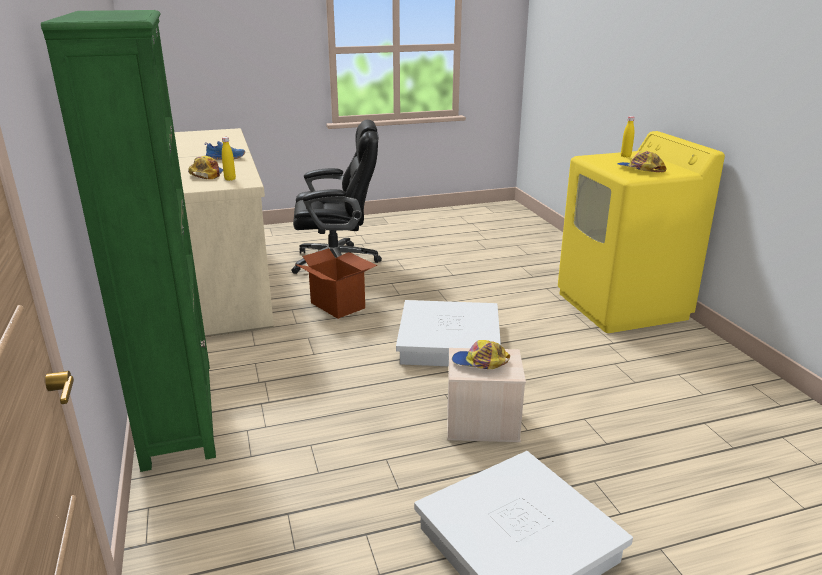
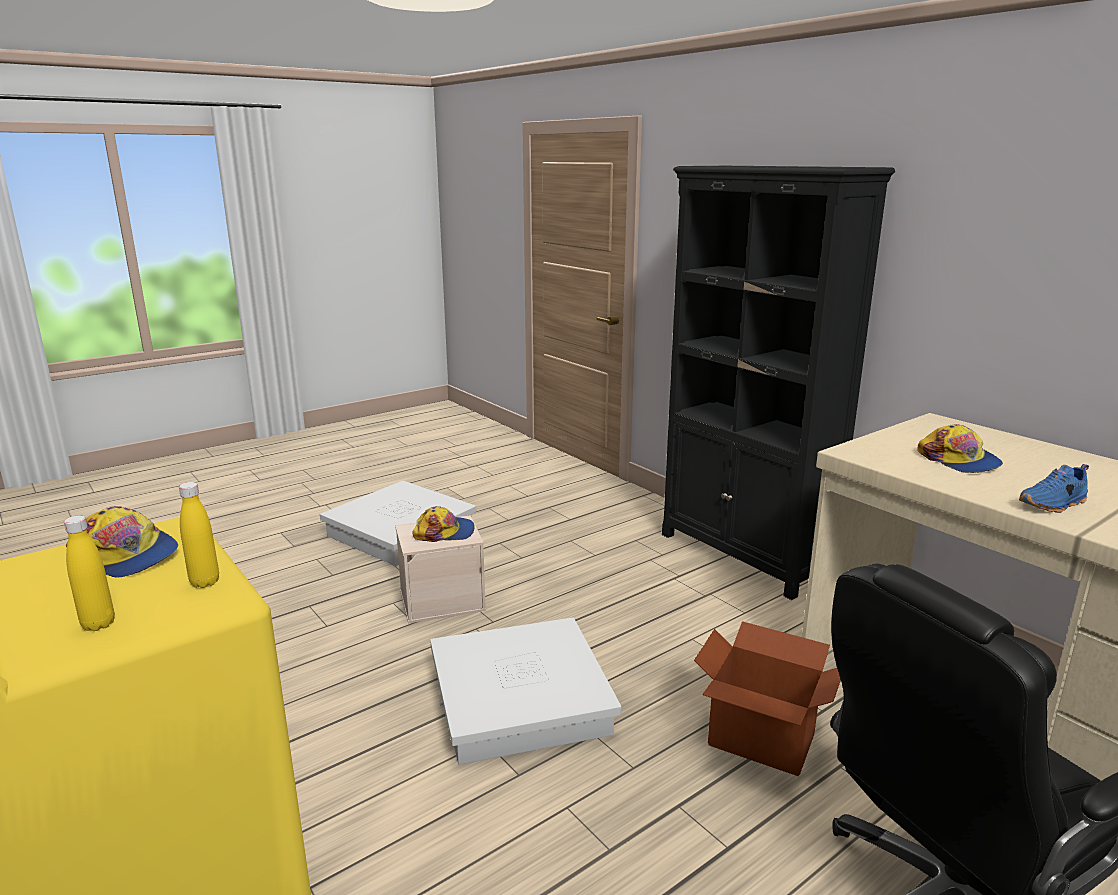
camera: 160 degrees right, 5 degrees down
(179, 411) = (744, 556): green bookcase -> black bookcase
(230, 179) = (896, 456): yellow bottle -> yellow bottle (205, 582)

